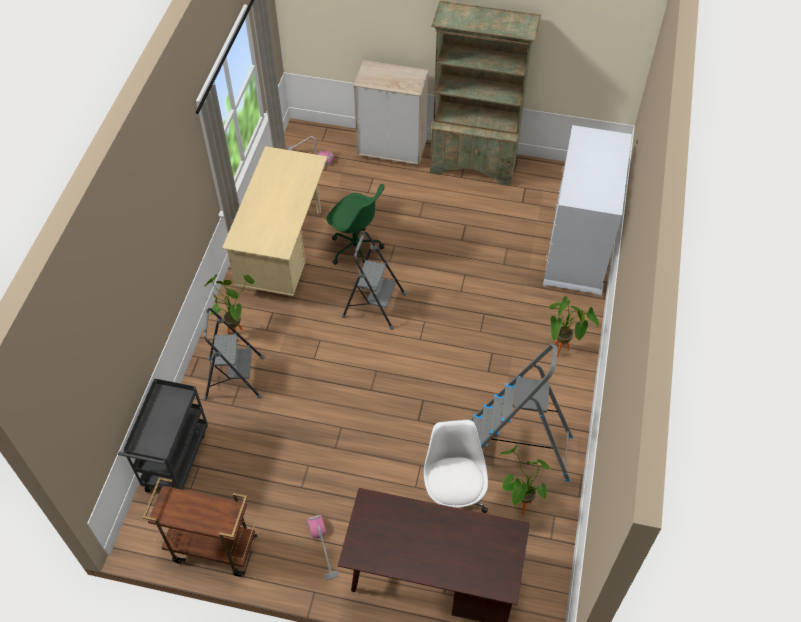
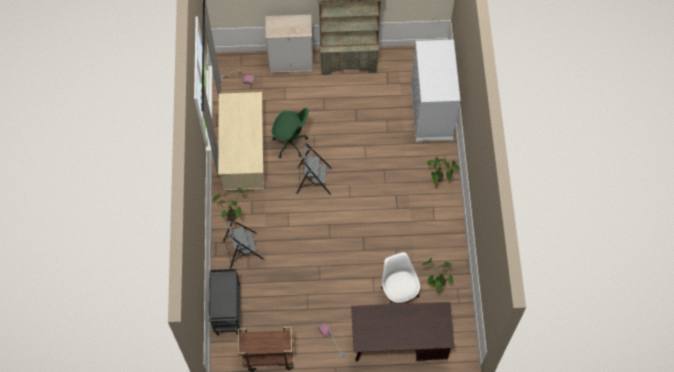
camera: 15 degrees left, 10 degrees up
(517, 450) = (427, 254): grey step ladder -> none

